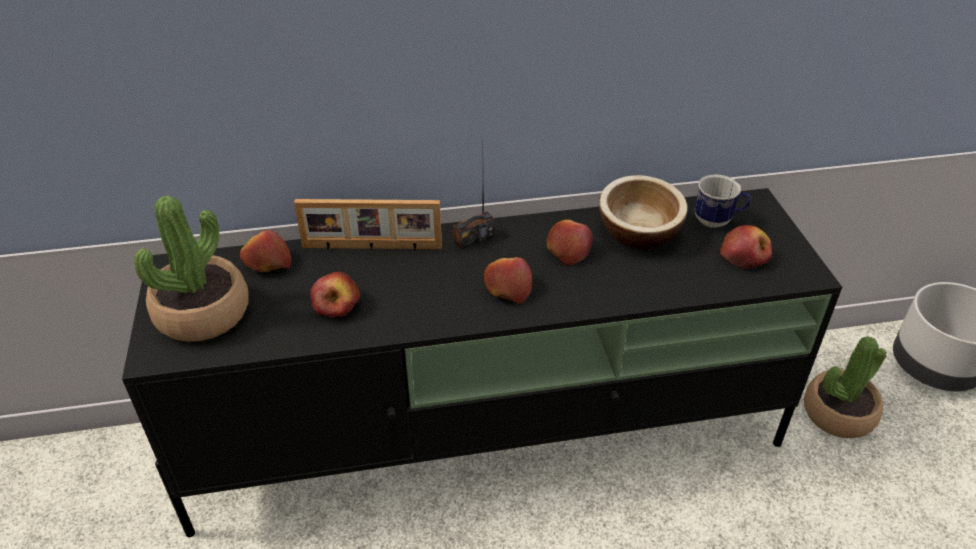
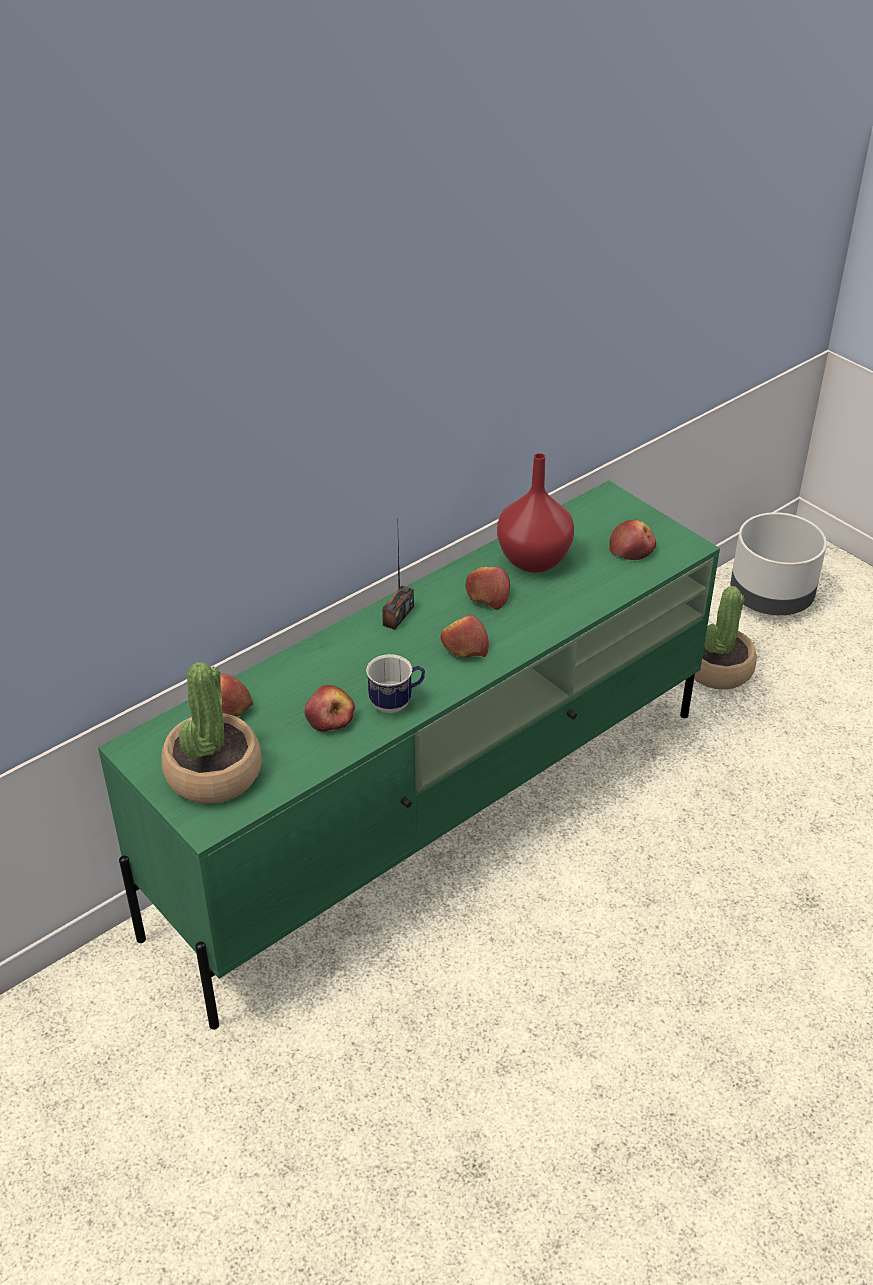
camera: 30 degrees left, 0 degrees up
(372, 248) = (313, 658): picture frame -> none
(491, 439) = (438, 817): black tv stand -> green tv stand
(638, 233) = (533, 559): bowl -> red vase
(718, 221) = (590, 525): mug -> mug (396, 702)

